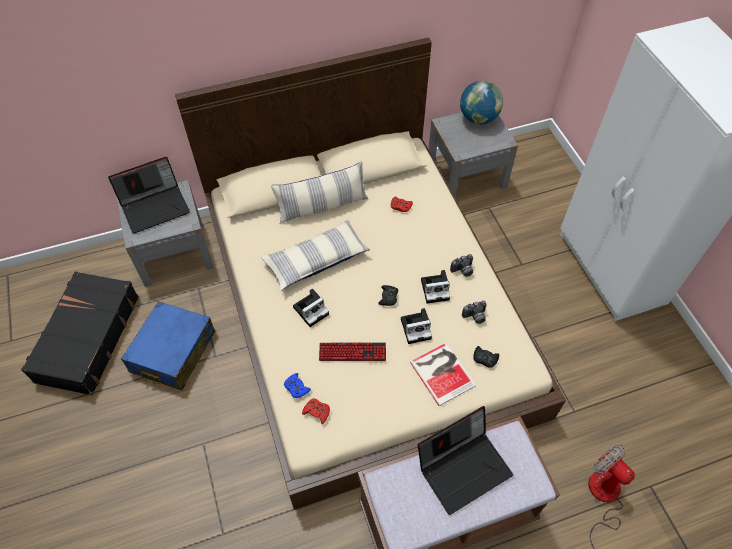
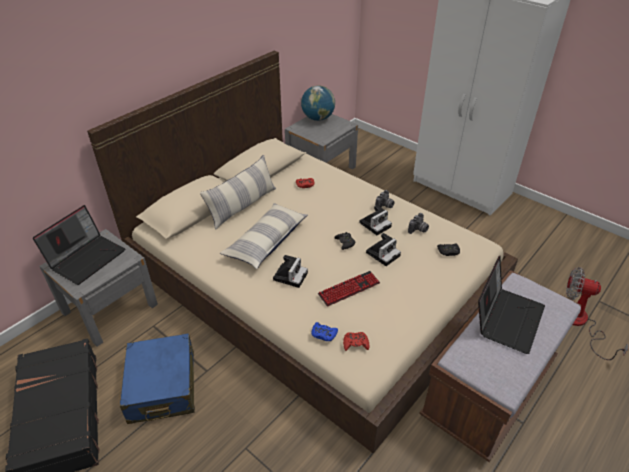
camera: 30 degrees left, 15 degrees down
(442, 372) = (427, 272): book -> none

